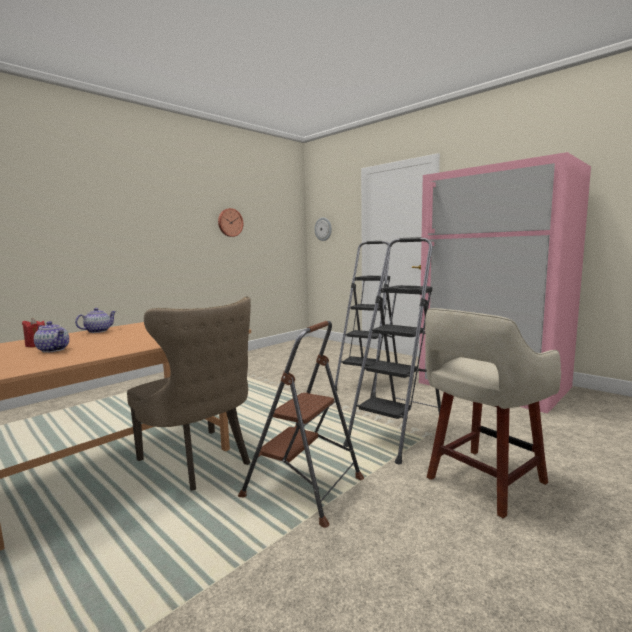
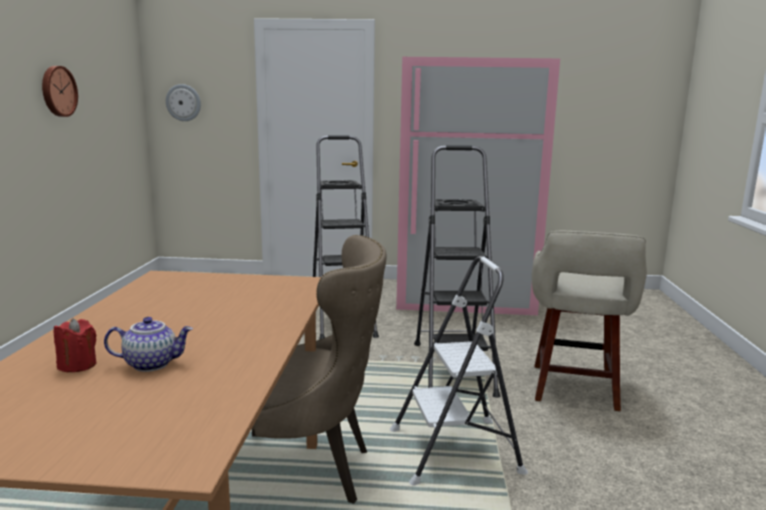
camera: 40 degrees left, 5 degrees up
(98, 331) = (98, 320): teapot -> none
(305, 487) = (459, 449): brown step ladder -> white step ladder

